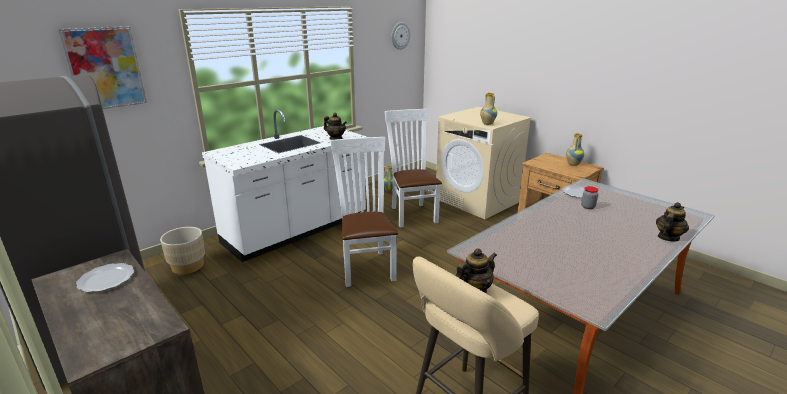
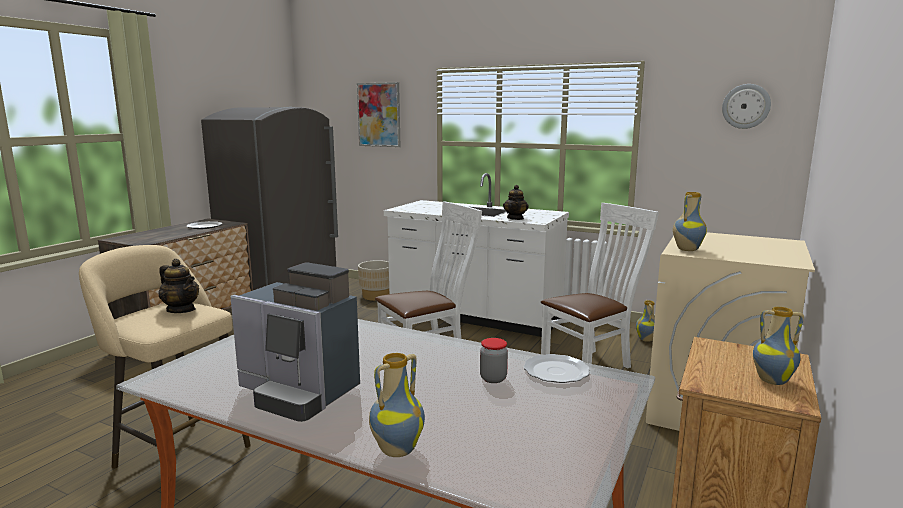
camera: 70 degrees right, 10 degrees down
(611, 257) = (298, 393): none -> coffee machine
(668, 237) = (396, 449): teapot -> vase

